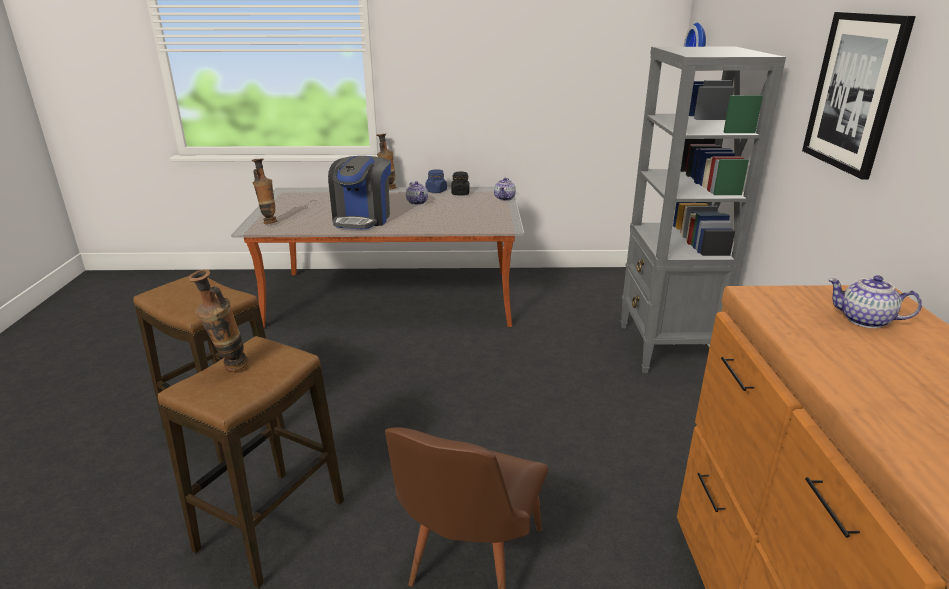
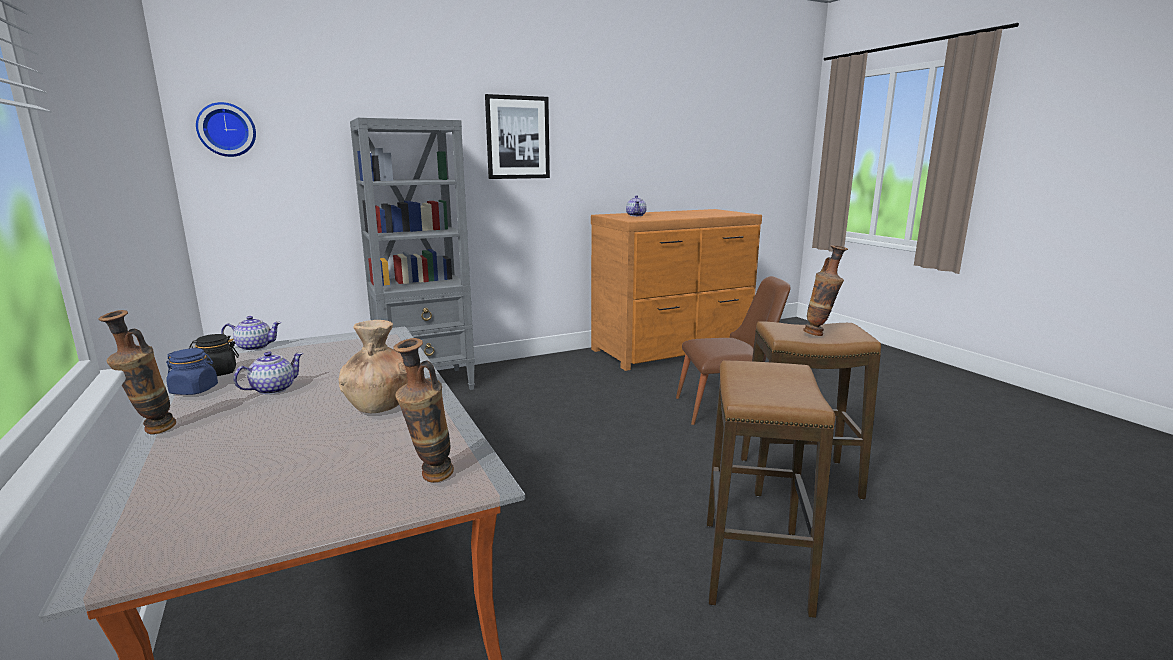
camera: 115 degrees left, 10 degrees down
(362, 219) = (379, 405): coffee machine -> brown vase

